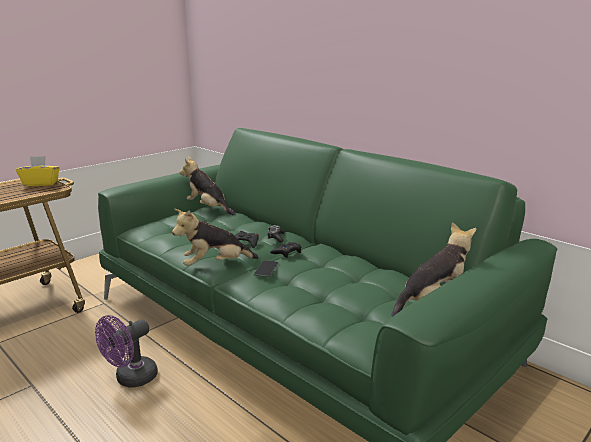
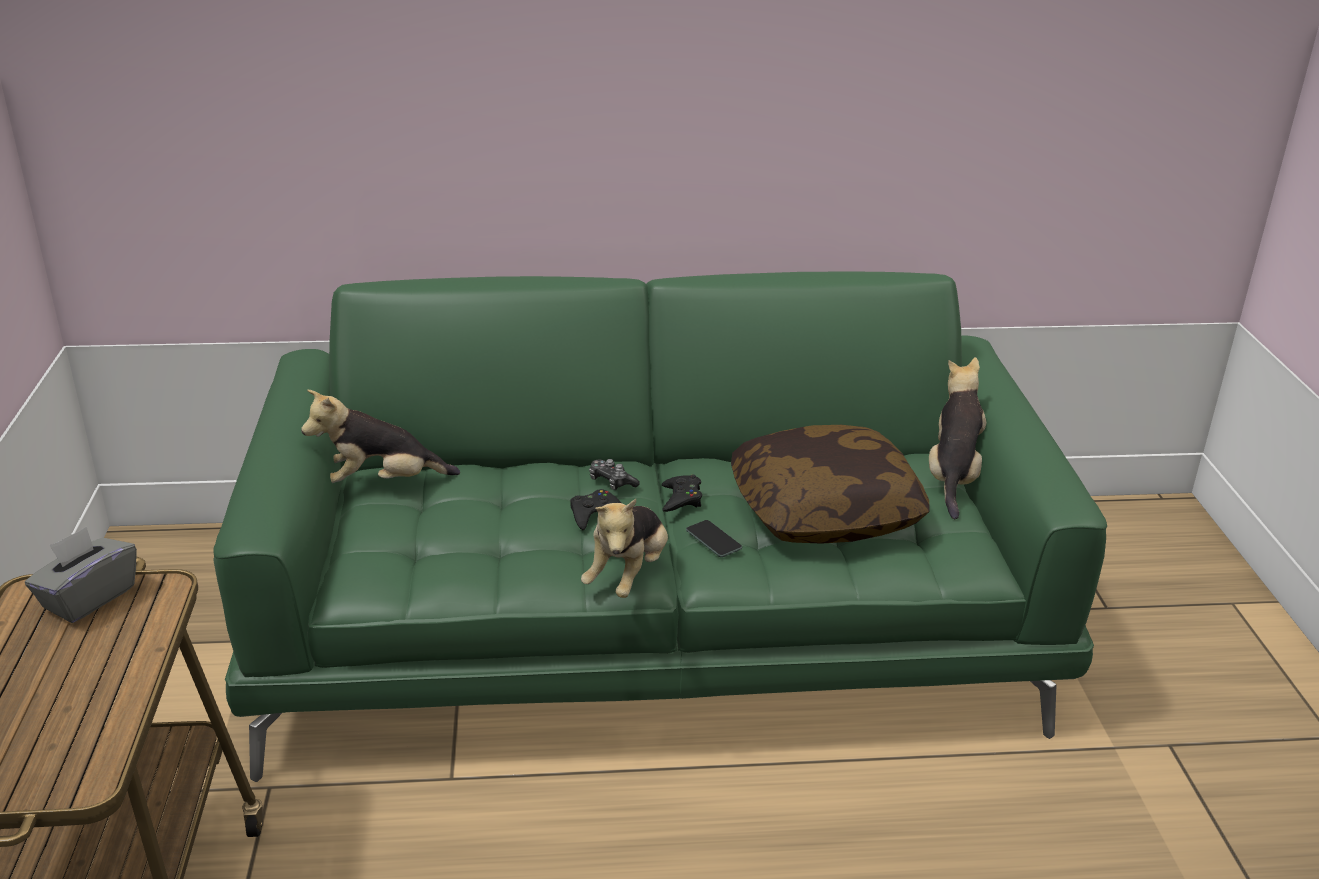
camera: 50 degrees left, 10 degrees up
(41, 183) = (88, 598): yellow tissue box -> grey tissue box
(131, 379) = (578, 846): purple fan -> none
(336, 284) = (825, 512): none -> pillow

